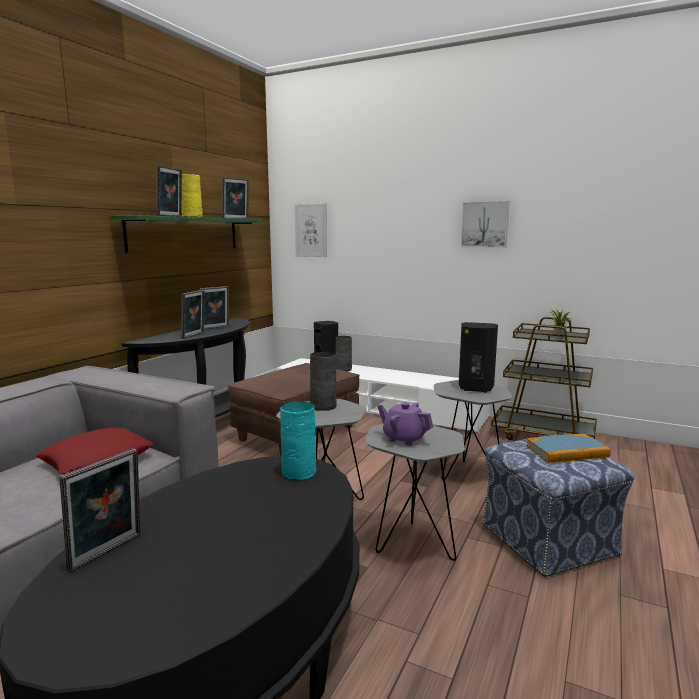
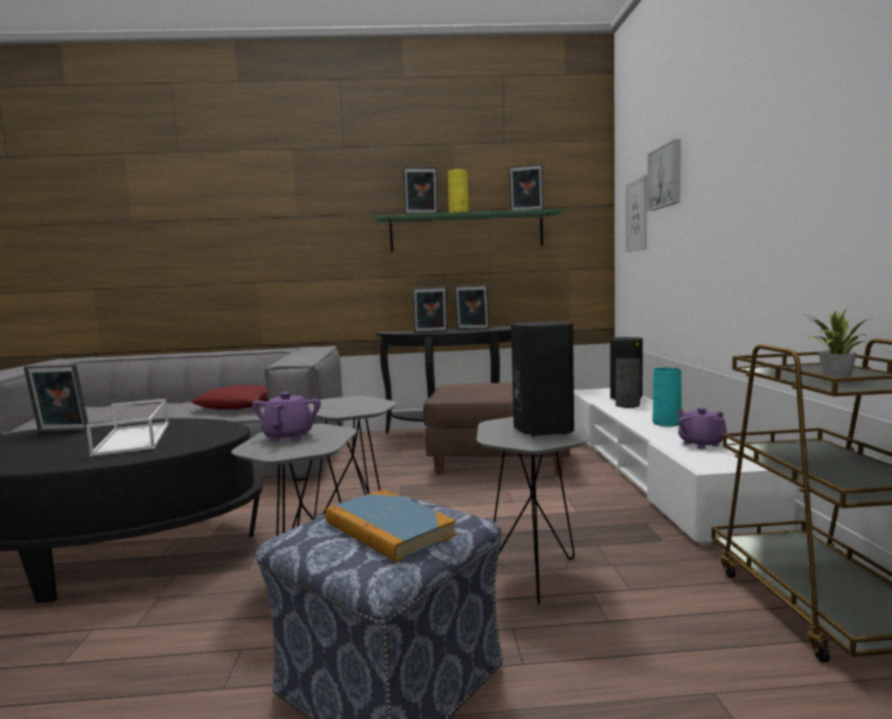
camera: 60 degrees right, 5 degrees down
(248, 506) = (134, 439): none -> white tray
(299, 472) = (208, 436): turquoise vase -> turquoise vase (667, 423)
(323, 406) = (362, 403): grey vase -> none
(438, 381) = (700, 444): none -> purple teapot
(485, 224) = (794, 156): picture -> picture (666, 177)

